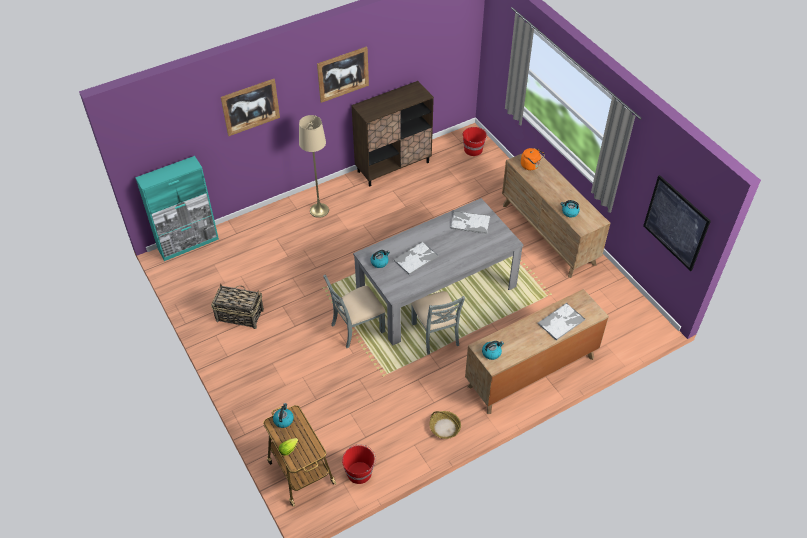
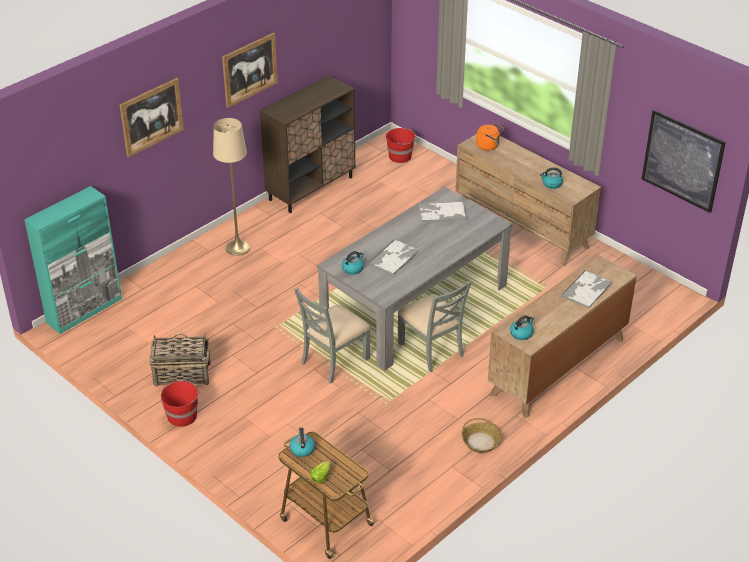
camera: 15 degrees left, 10 degrees down
(359, 472) = (398, 507): red bucket -> red bucket (182, 416)

